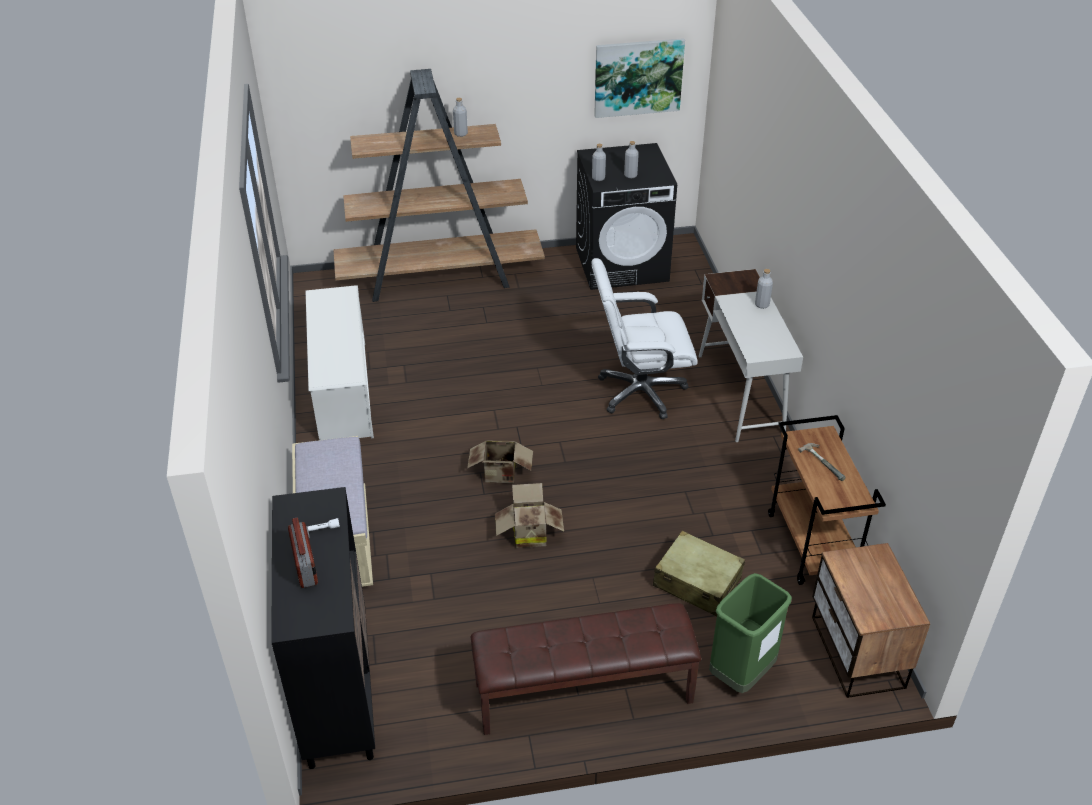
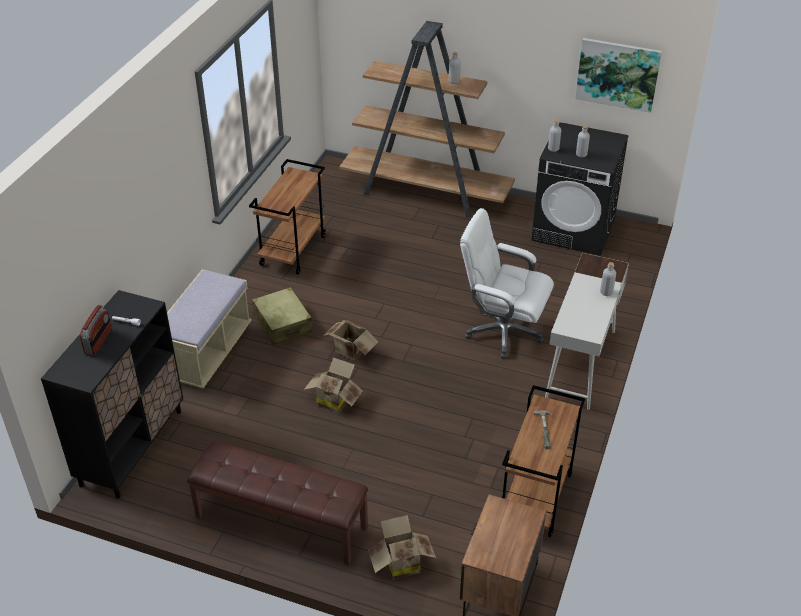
camera: 30 degrees right, 0 degrees up
(343, 390) = (293, 250): white shoe rack -> brown cart
(697, 582) = (424, 485): beige suitcase -> beige suitcase (282, 323)
(741, 674) = (400, 563): green trash can -> cardboard box

